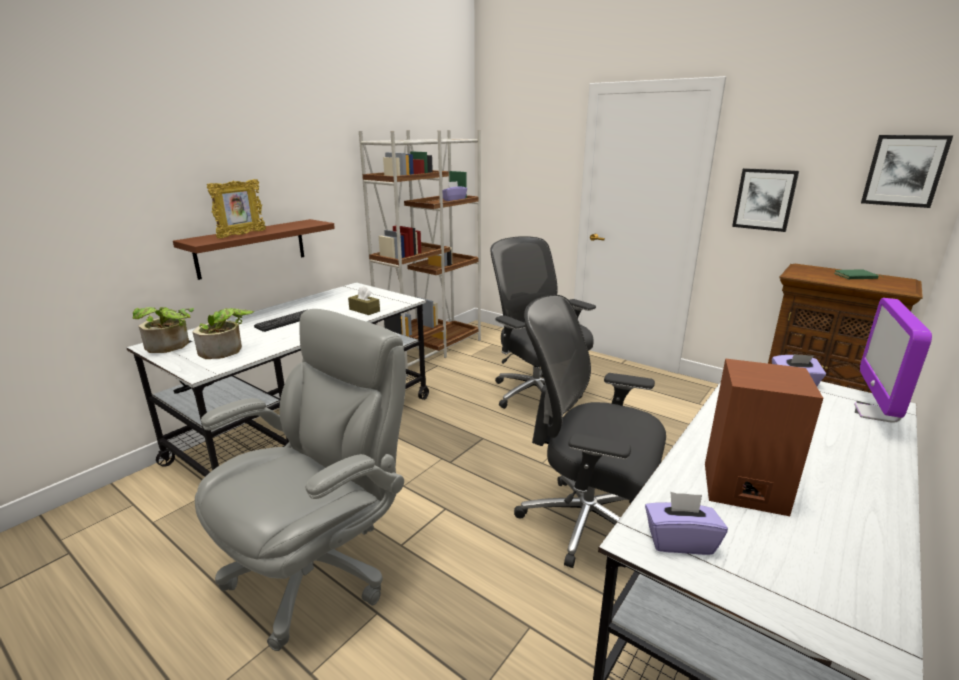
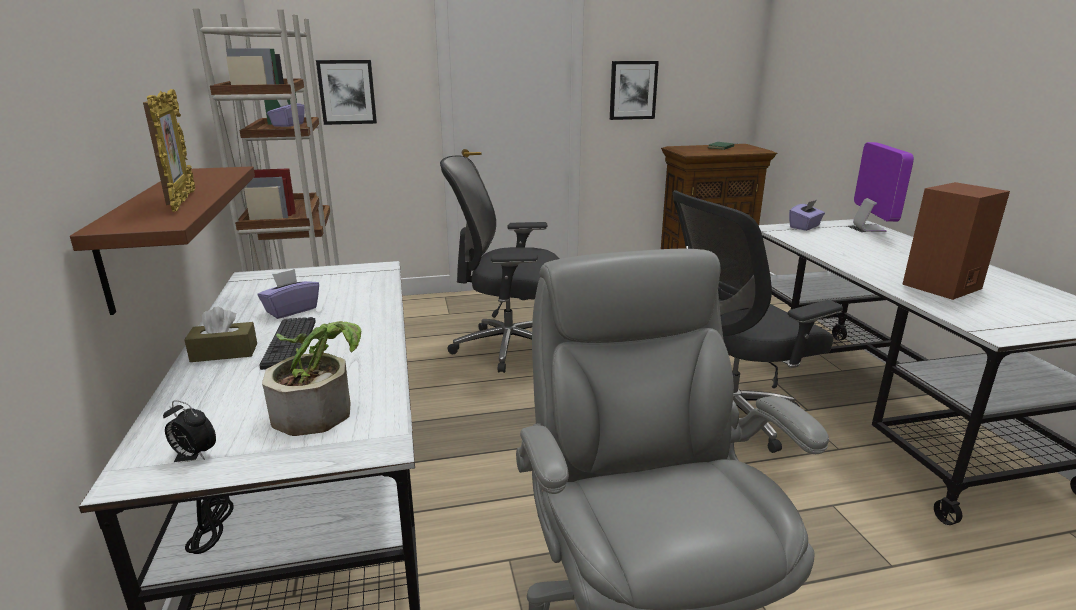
camera: 50 degrees left, 0 degrees up
(170, 347) = (194, 455): potted plant -> alarm clock
(364, 310) = (361, 293): brown tissue box -> brown tissue box (224, 352)
(679, 541) = (1000, 323): purple tissue box -> purple tissue box (291, 310)
(875, 414) = (869, 229): monitor -> monitor turned 150 degrees counterclockwise
(904, 170) = (727, 57): picture -> picture (347, 92)

